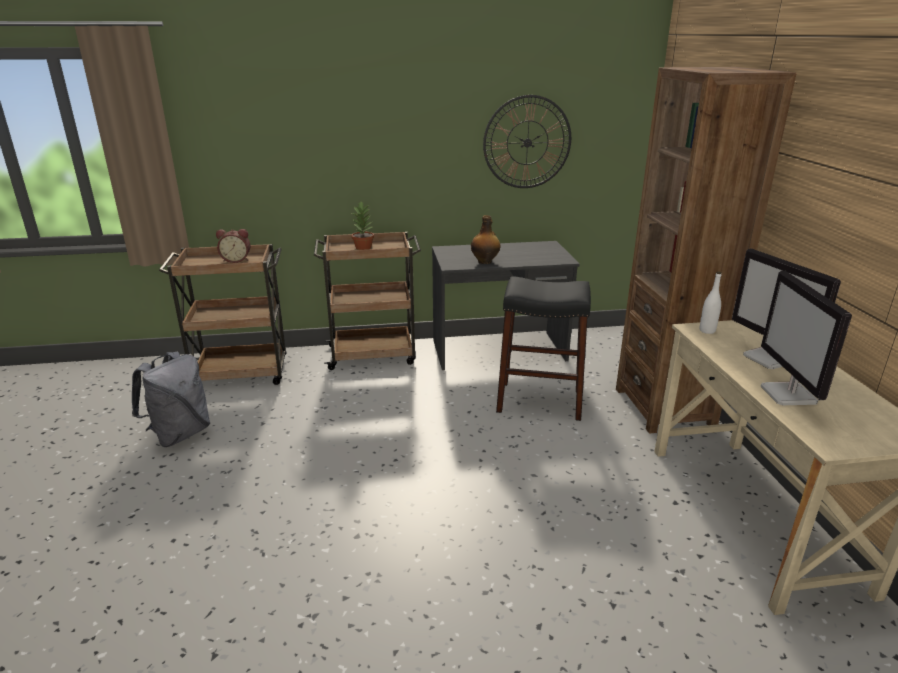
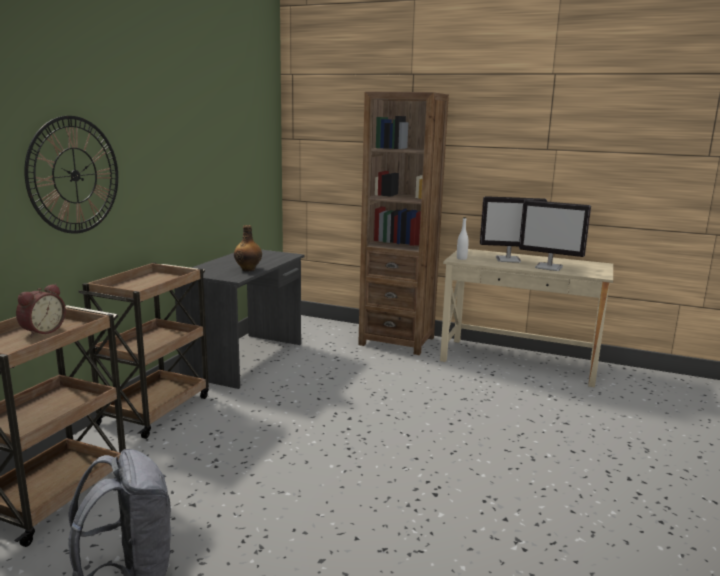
camera: 60 degrees left, 10 degrees down
(364, 247) = (141, 284): potted plant -> none
(527, 142) = (222, 161): wall clock -> wall clock (74, 175)
(539, 400) = (339, 370): black stool -> none

